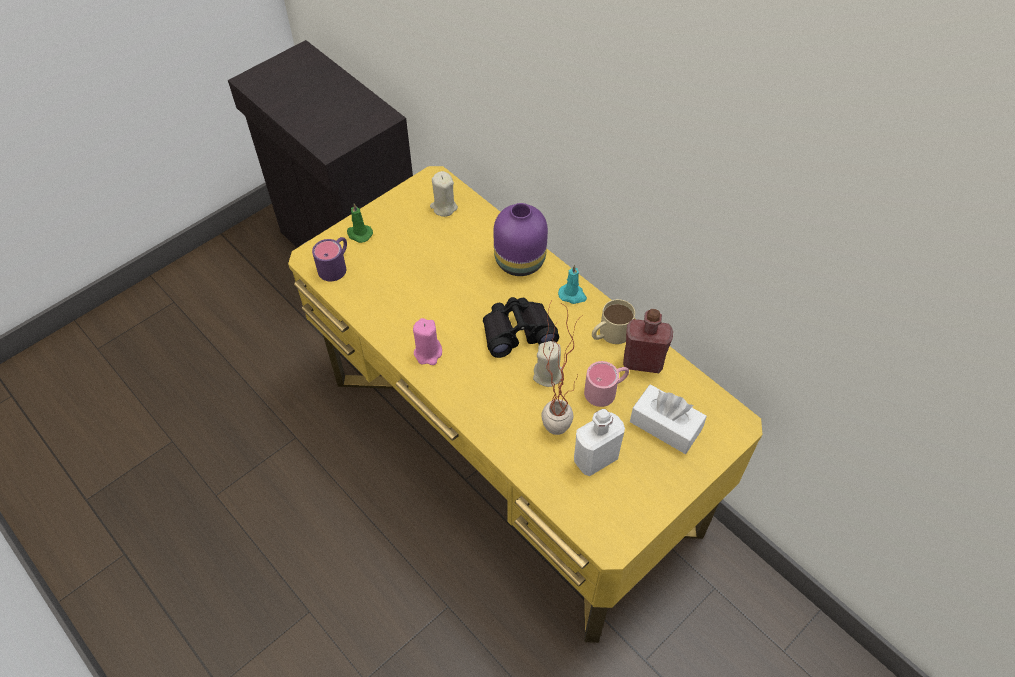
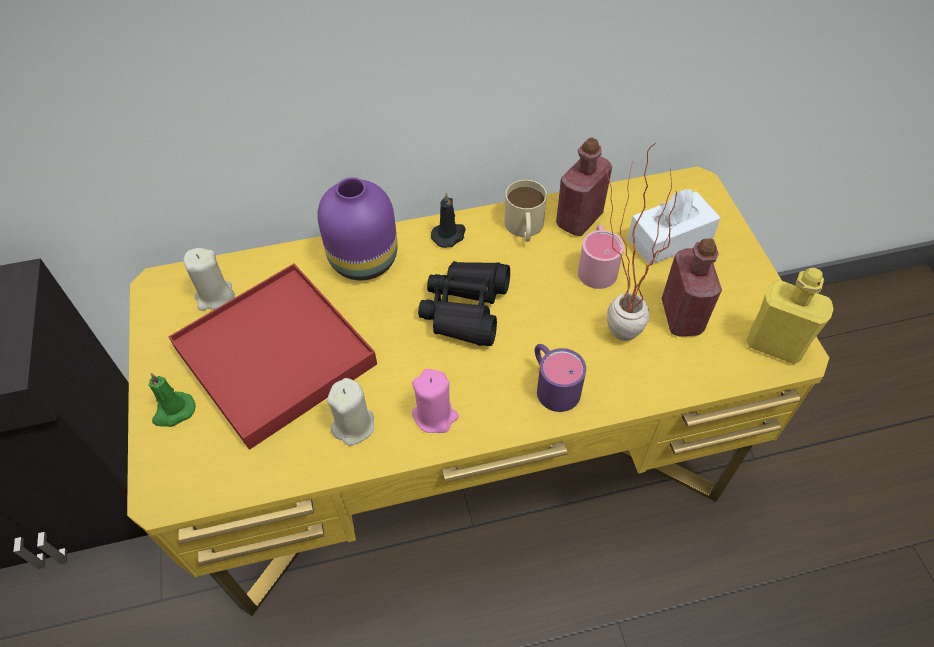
camera: 60 degrees left, 0 degrees up
(336, 265) = (205, 465): purple mug -> purple mug (552, 384)
(420, 257) = (275, 357): none -> red tray
(548, 375) = (545, 308): beige candle -> beige candle (354, 425)
(572, 295) = (449, 235): turquoise candle -> black candle
(595, 459) = (681, 316): white bottle -> red bottle
(609, 527) = (774, 345): none -> yellow bottle

